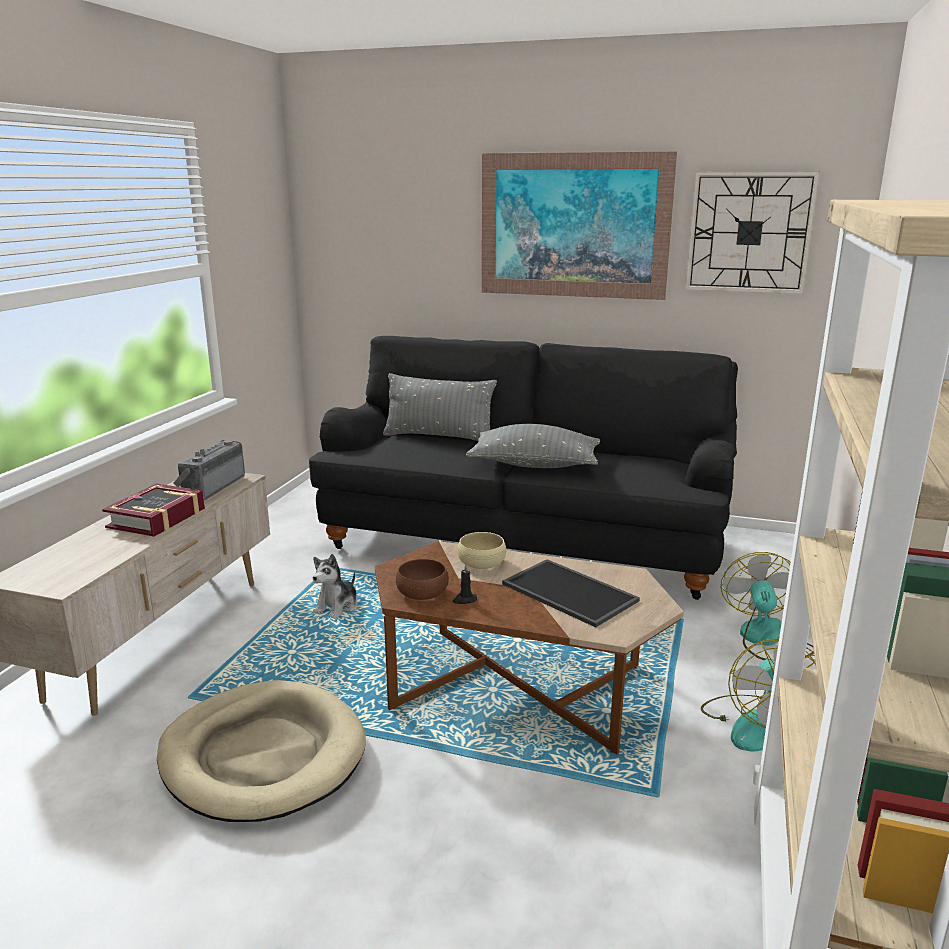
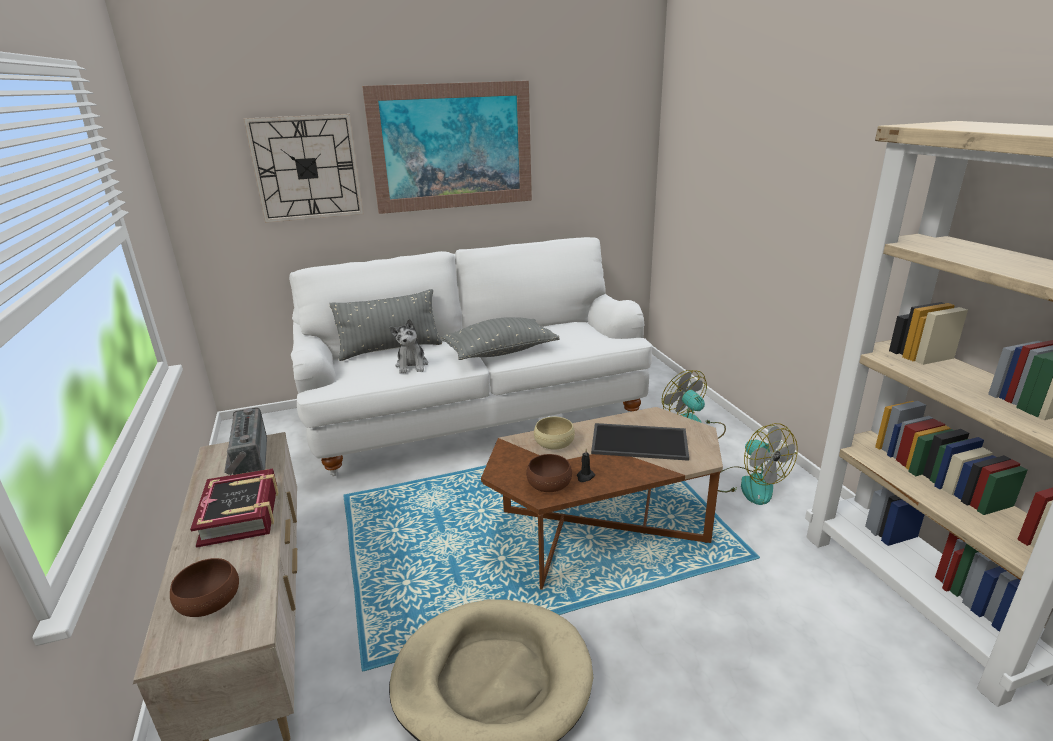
camera: 35 degrees left, 5 degrees up
(67, 561) = (209, 601): none -> brown bowl
(337, 607) = (395, 527): plush toy -> plush toy (412, 365)
(525, 540) = (475, 414): black sofa -> white sofa
(749, 233) = (584, 142): wall clock -> wall clock (306, 168)

